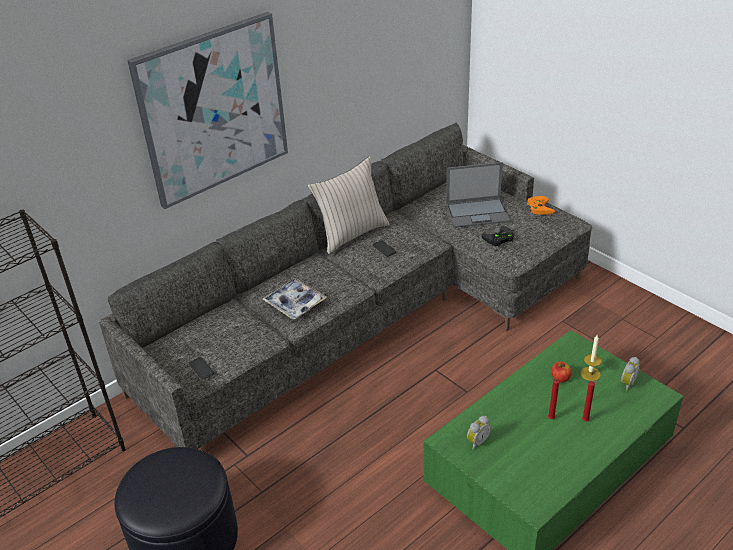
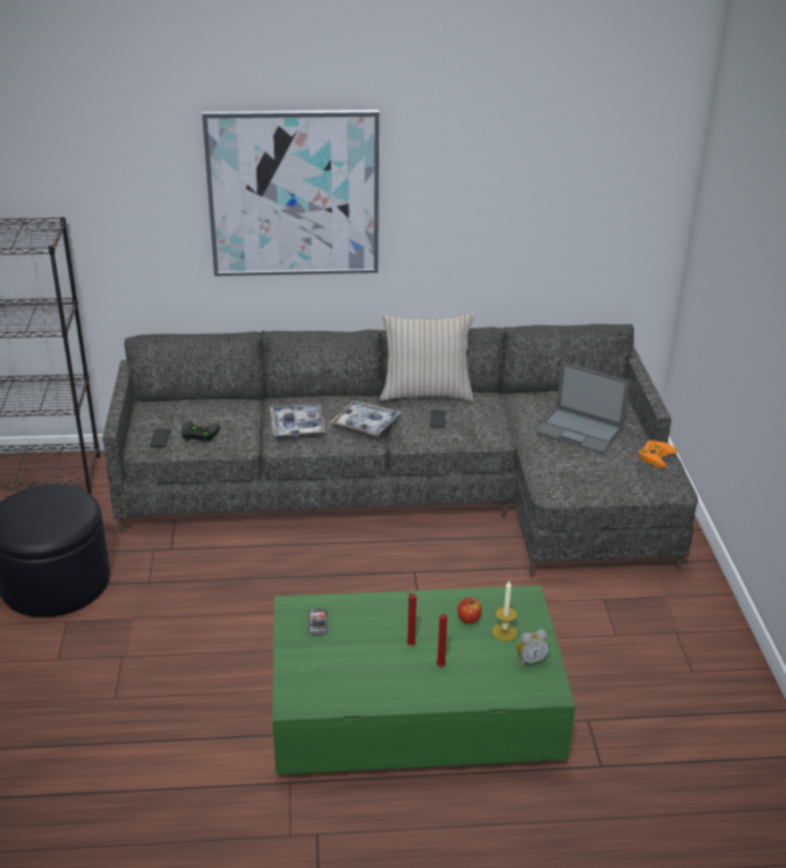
camera: 35 degrees right, 5 degrees down
(341, 277) = (365, 424): none -> tray
(477, 441) = (317, 623): alarm clock -> phone
(498, 239) = (566, 464): black game controller -> black game controller (198, 434)

